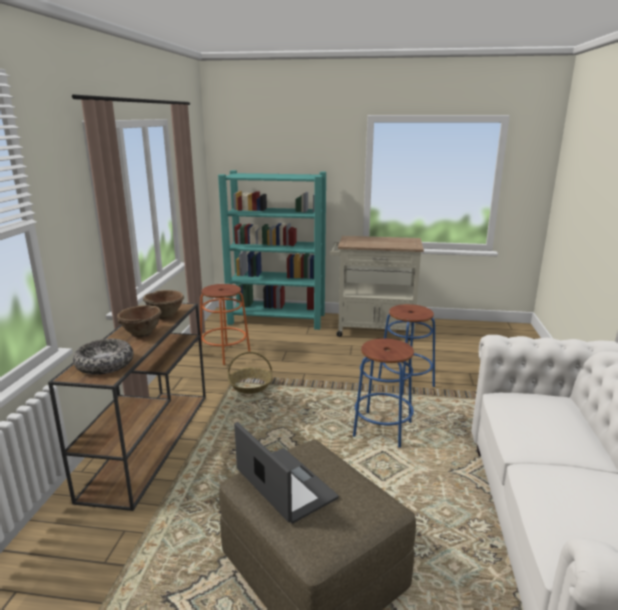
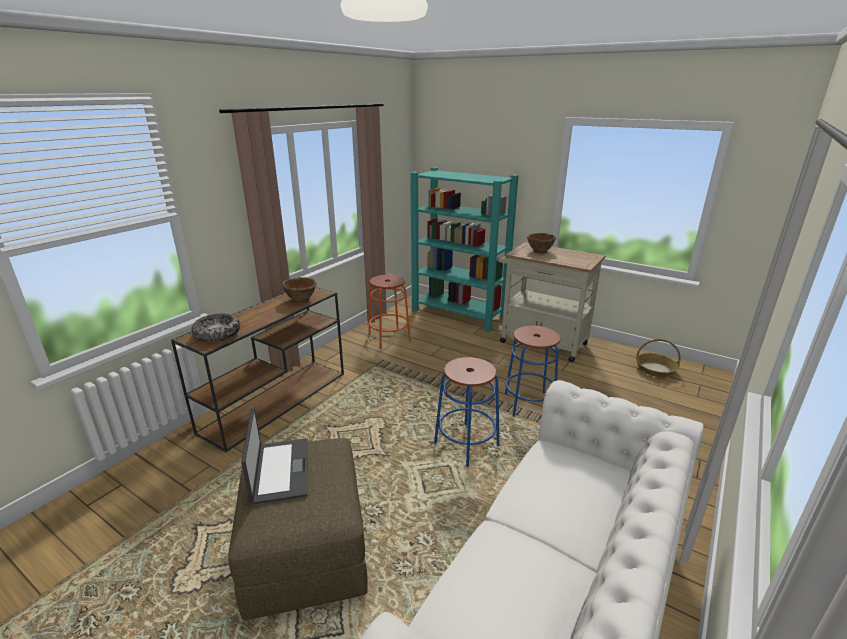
camera: 25 degrees right, 5 degrees up
(141, 334) = (267, 313): brown bowl -> brown bowl (539, 251)
(250, 385) = (387, 372): basket -> basket (655, 369)

